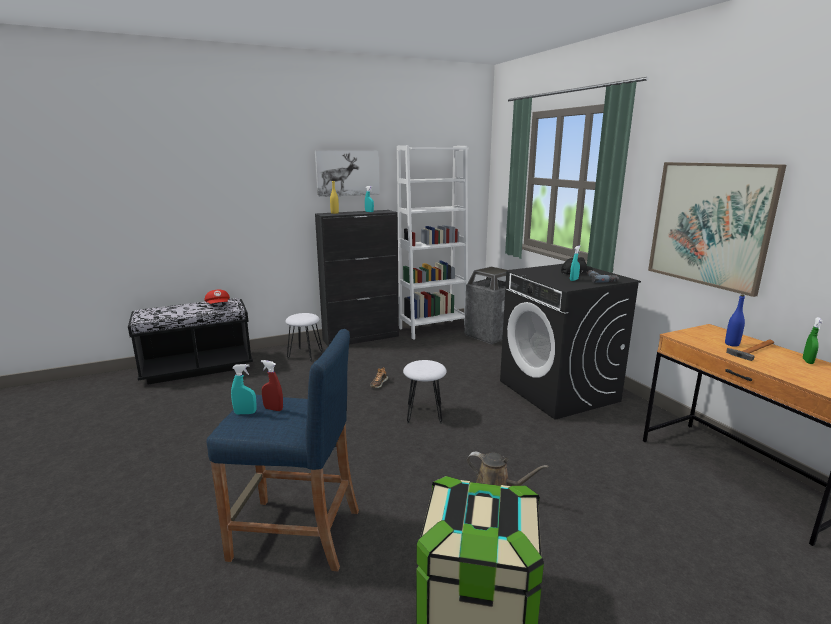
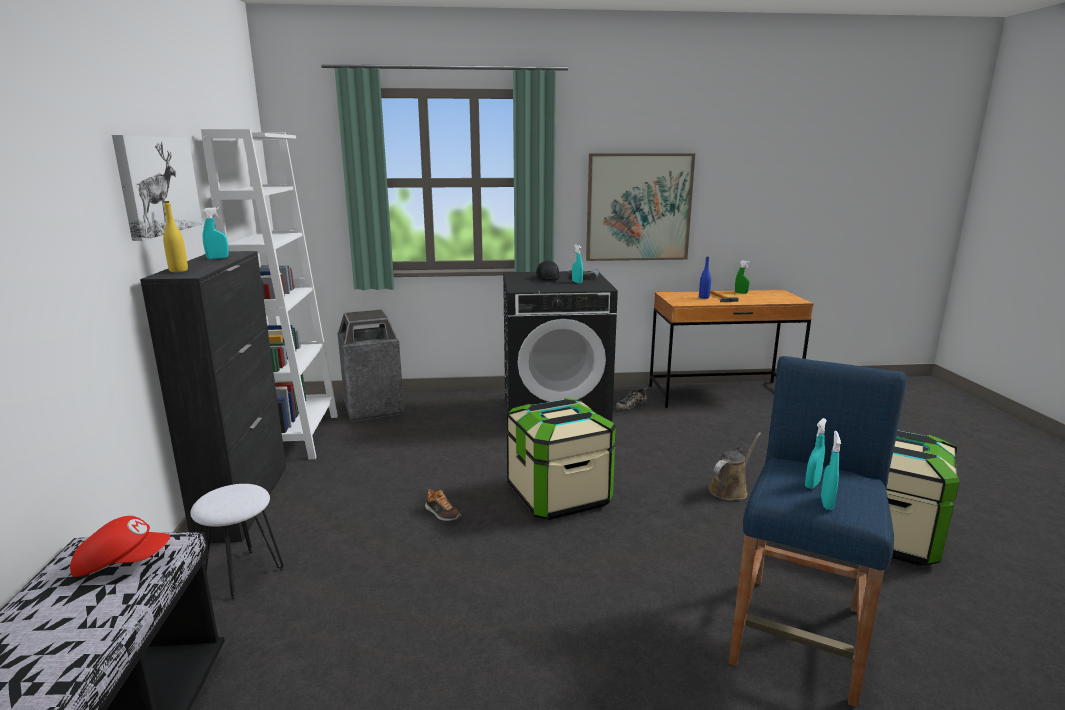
camera: 70 degrees left, 0 degrees up
(273, 409) = (812, 484): red spray bottle -> turquoise spray bottle
(425, 414) = (559, 496): white stool -> storage box
(623, 422) = (631, 405): none -> shoe

